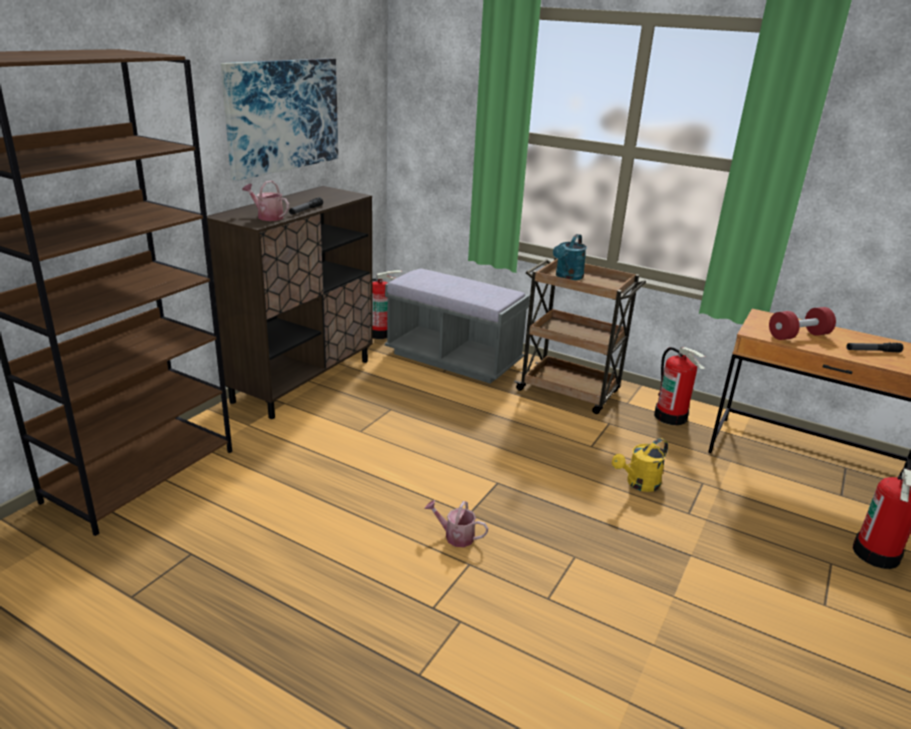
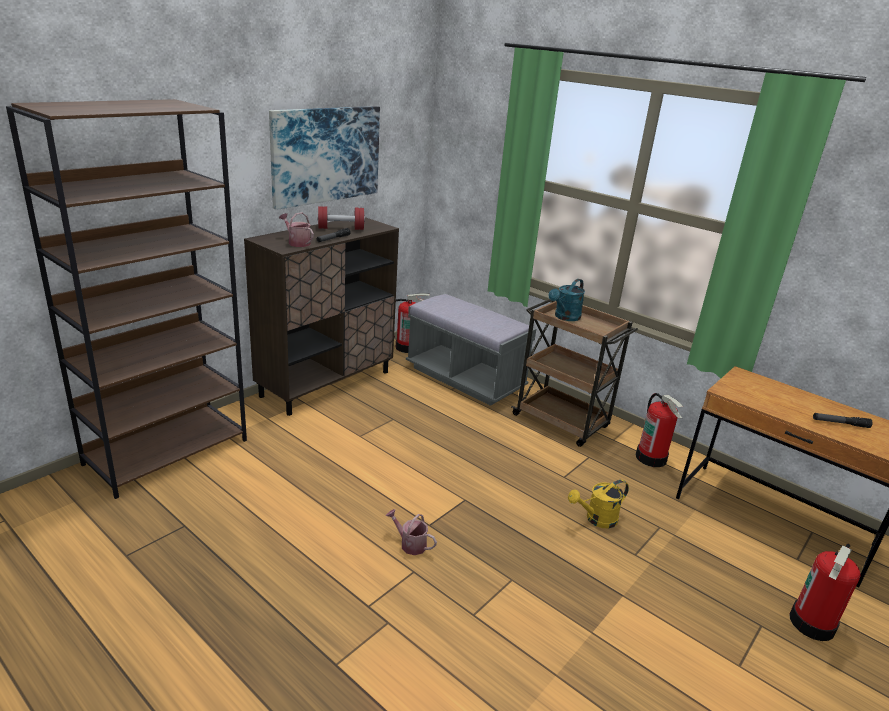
camera: 10 degrees right, 0 degrees up
(798, 336) = (769, 399): red dumbbell -> red dumbbell (341, 228)

